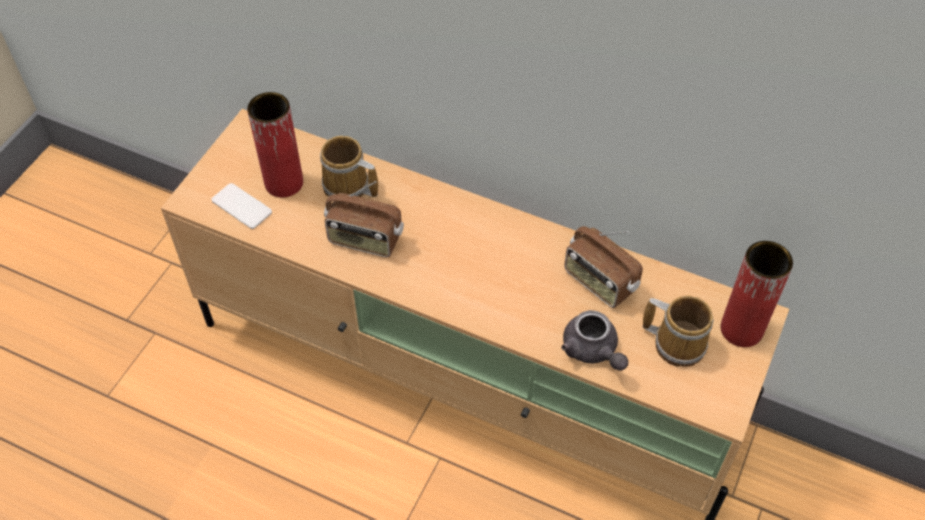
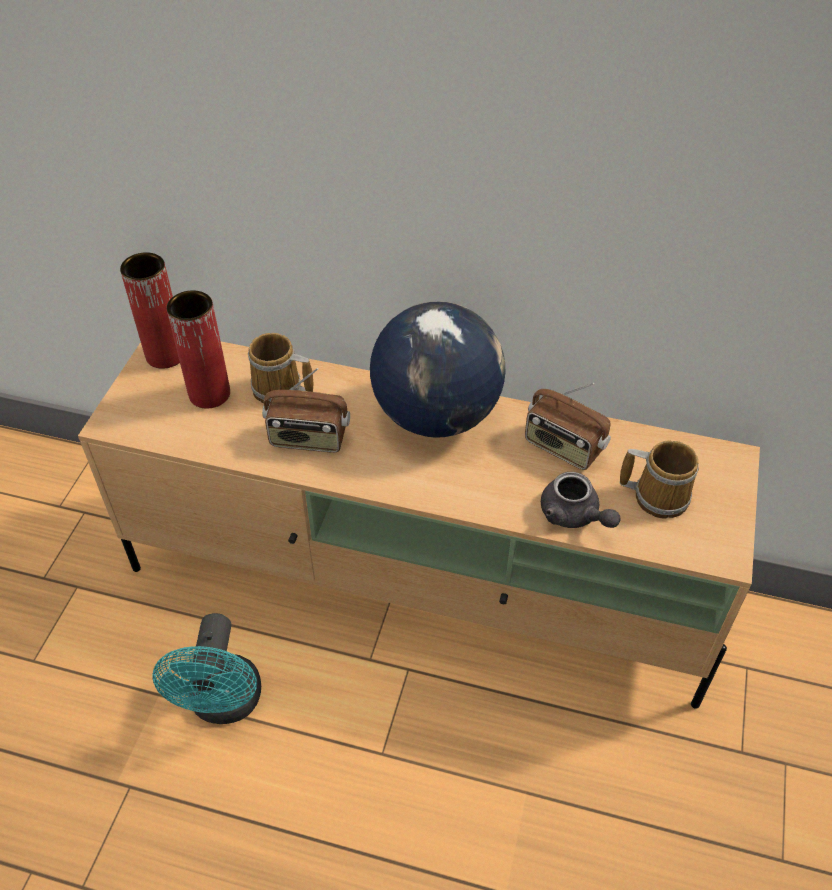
camera: 10 degrees left, 5 degrees down
(242, 206) = (168, 423): phone -> none
(268, 463) = (224, 704): none -> turquoise fan
(487, 233) = (436, 415): none -> globe
(741, 329) = (718, 473): red vase -> red vase (165, 355)

